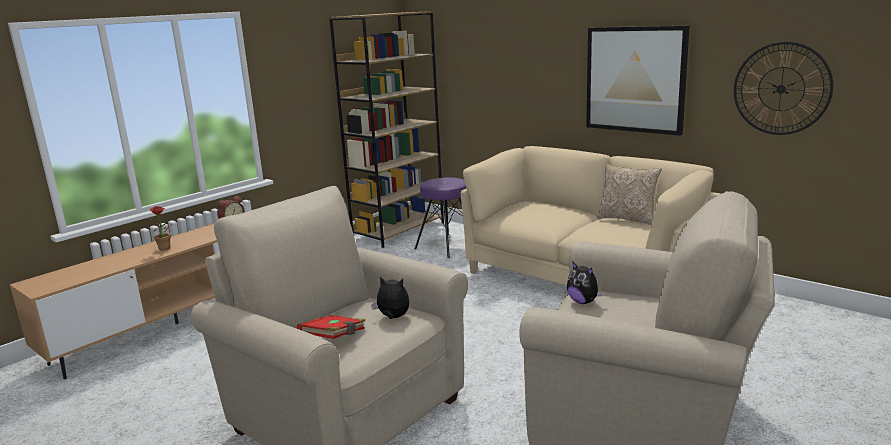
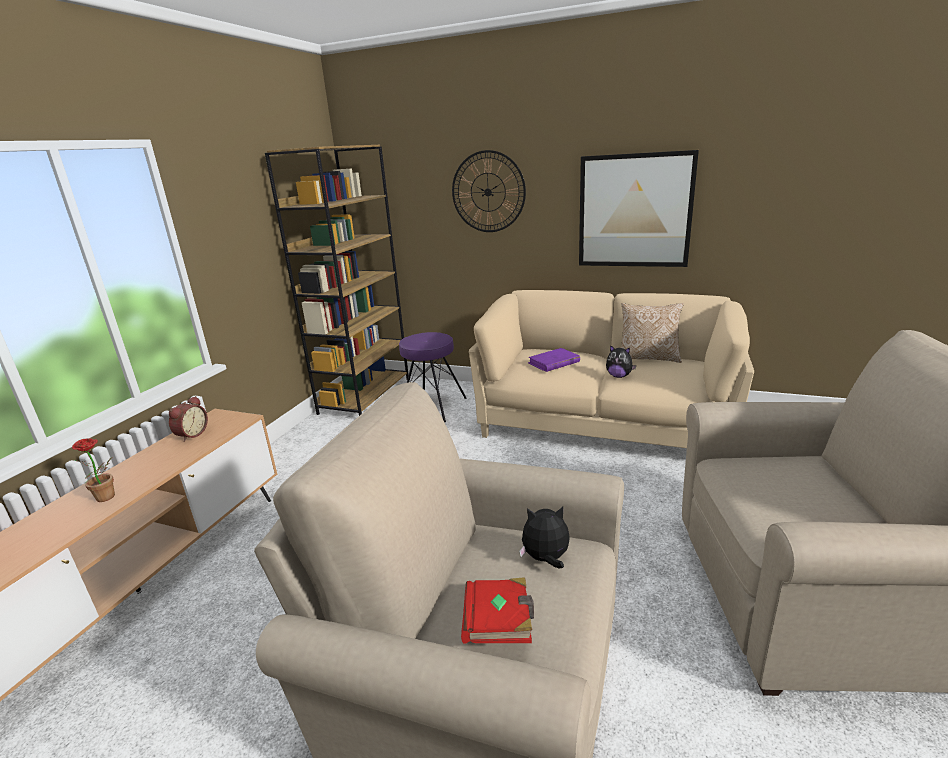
camera: 20 degrees left, 5 degrees up
(538, 212) = (553, 362): none -> purple book
(583, 302) = (740, 479): plush toy -> plush toy (619, 376)
(781, 89) = (797, 212): wall clock -> wall clock (488, 192)

